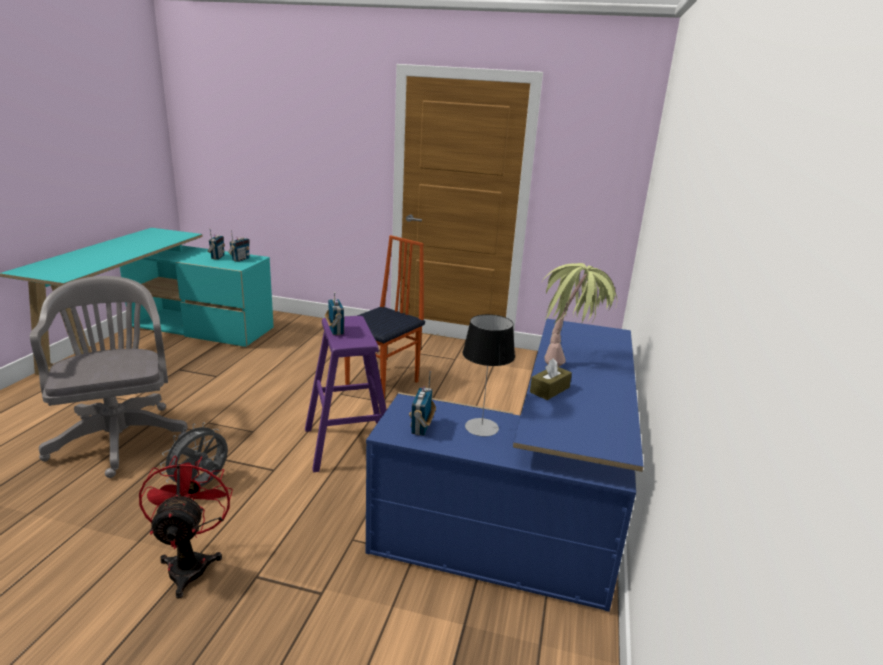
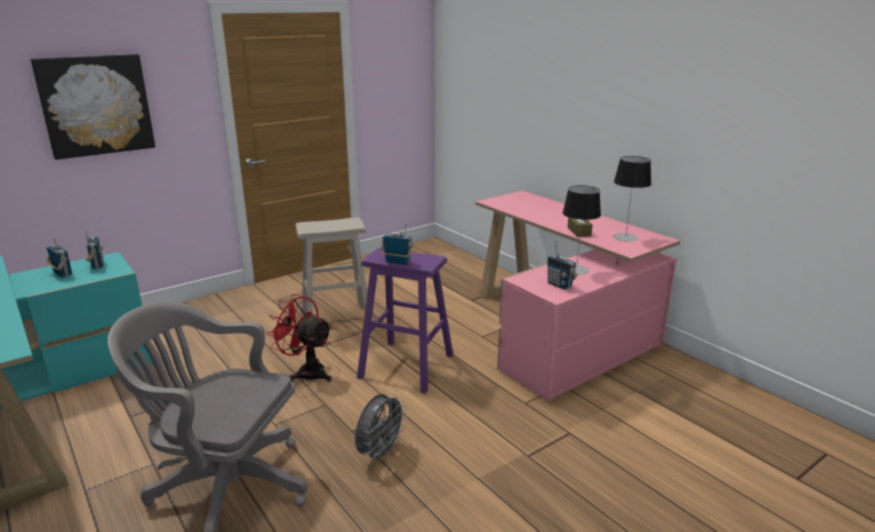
camera: 50 degrees left, 0 degrees up
(190, 563) = (483, 484): red fan -> red fan (306, 372)
(201, 486) = (380, 454): grey fan -> grey fan turned 135 degrees counterclockwise
(299, 142) = (96, 105): none -> picture
(383, 384) = (337, 321): chair -> beige stool
(530, 511) = (559, 331): blue desk -> pink desk
(569, 360) = (545, 215): potted plant -> none
(581, 423) = (625, 237): none -> table lamp

